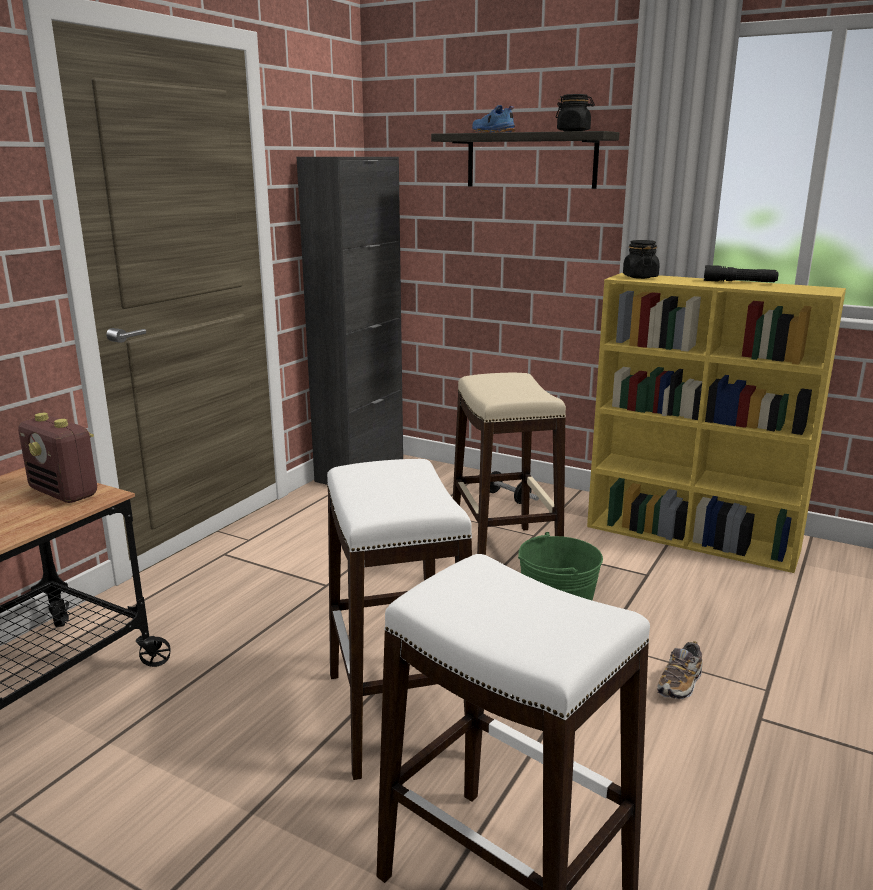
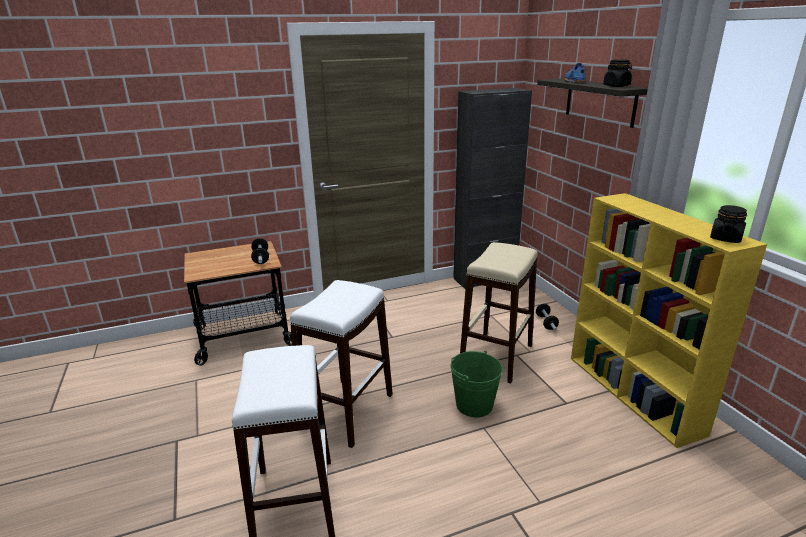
camera: 40 degrees right, 5 degrees up
(64, 493) = (261, 258): radio -> dumbbell
(640, 277) = (623, 200): black jar -> black jar (725, 238)
(680, 684) = (493, 470): shoe -> none
(739, 282) = (686, 219): black flashlight -> none

